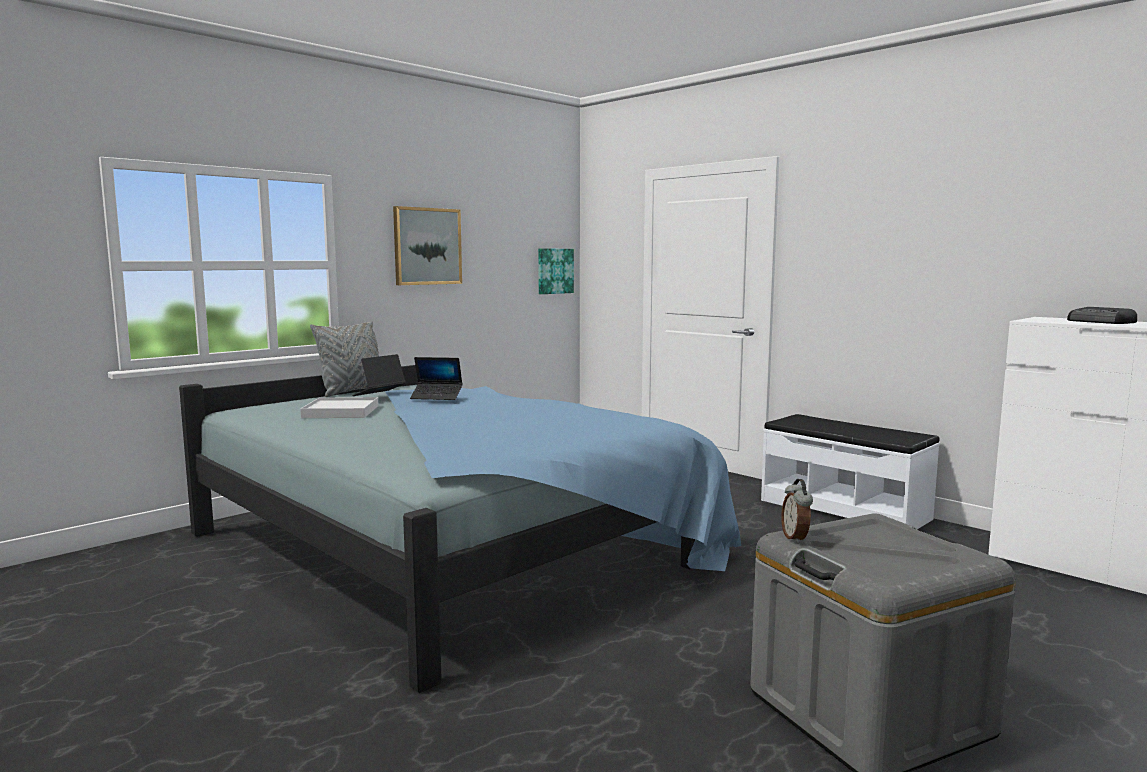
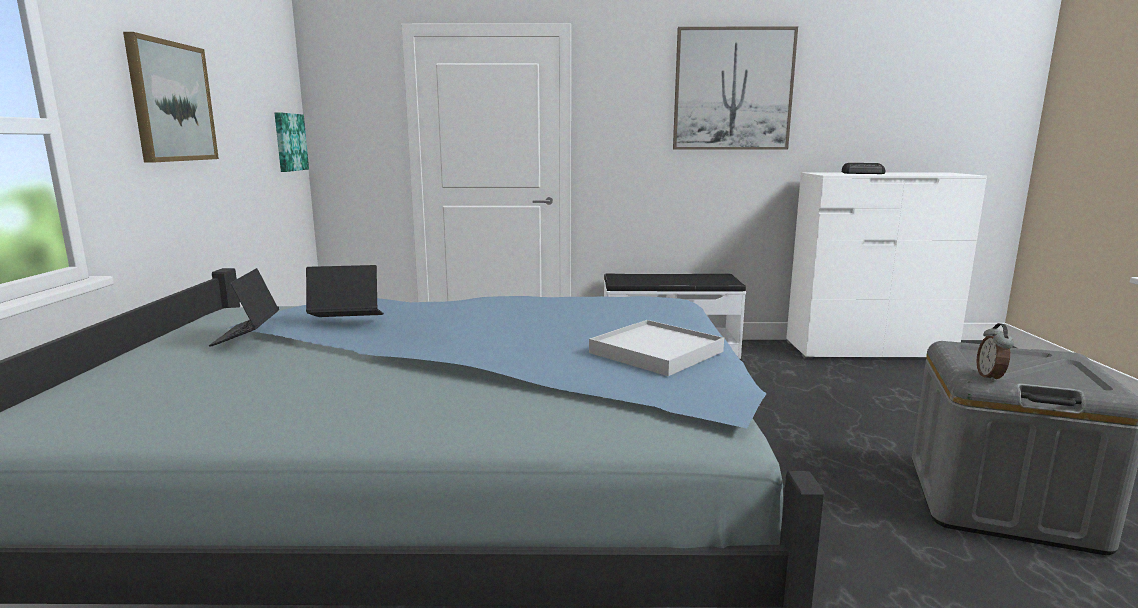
camera: 45 degrees left, 5 degrees up
(341, 412) = (256, 375): white tray -> white tray (656, 352)
(352, 391) = (153, 340): grey pillow -> none
(436, 397) = (347, 321): laptop -> laptop turned 150 degrees counterclockwise
(796, 538) = (991, 377): alarm clock -> alarm clock turned 60 degrees clockwise
(947, 214) = (733, 89): none -> picture

